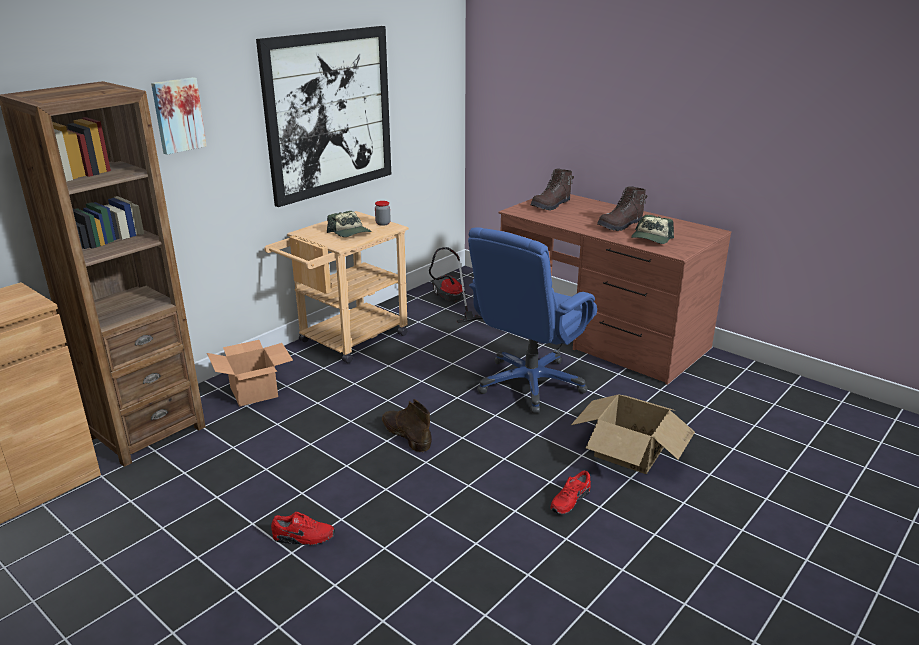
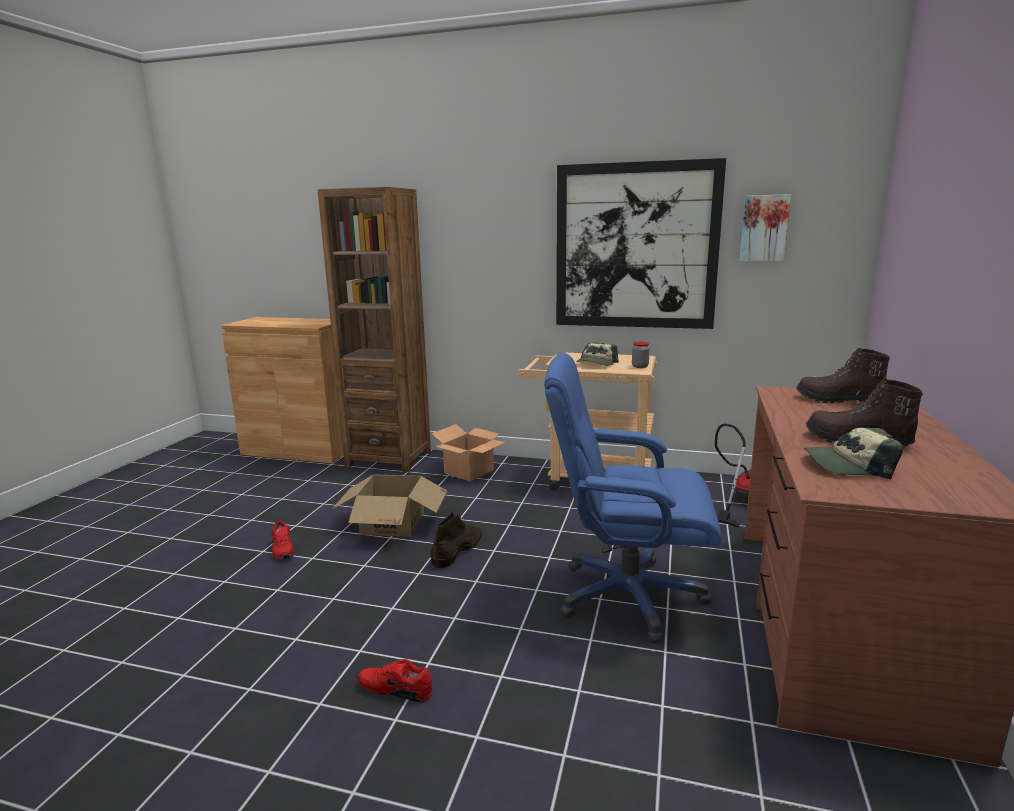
camera: 65 degrees right, 10 degrees down
(178, 115) = (475, 224): picture -> picture (764, 228)
(629, 450) = (544, 721): cardboard box -> cardboard box (393, 523)

